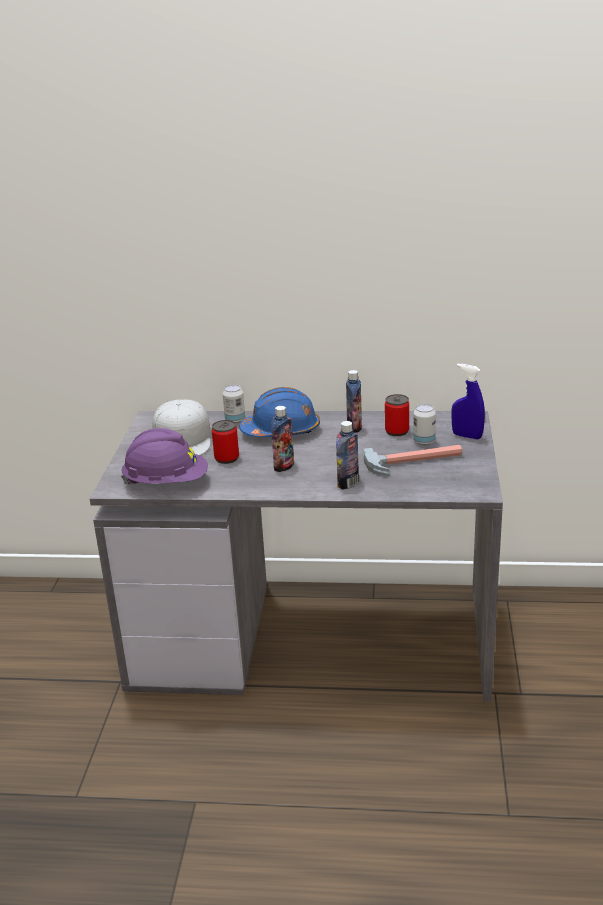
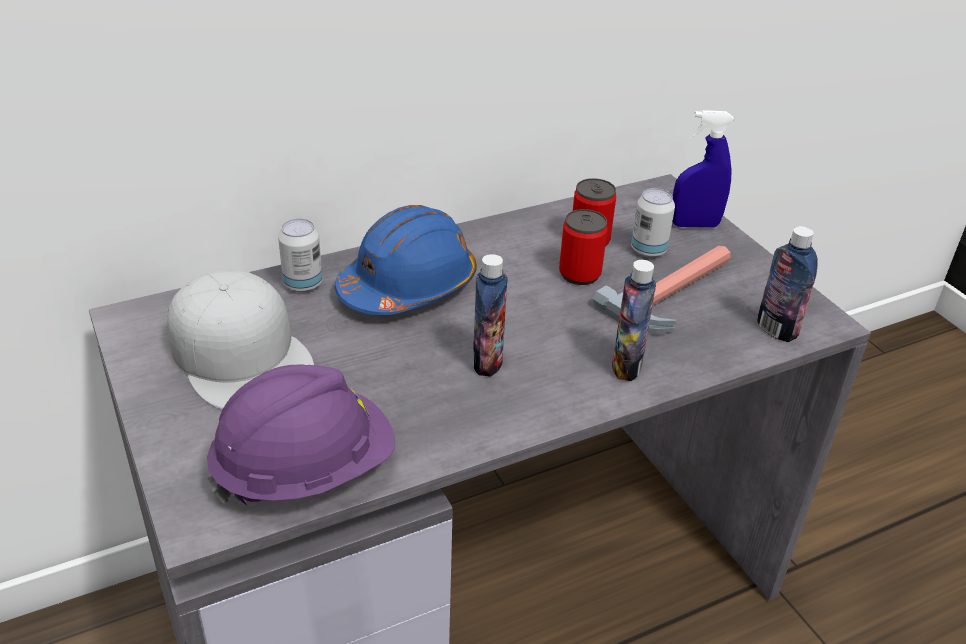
camera: 35 degrees left, 10 degrees up
(226, 458) = (367, 373): can -> can (579, 274)
(354, 428) = (519, 250): bottle -> bottle (776, 329)

